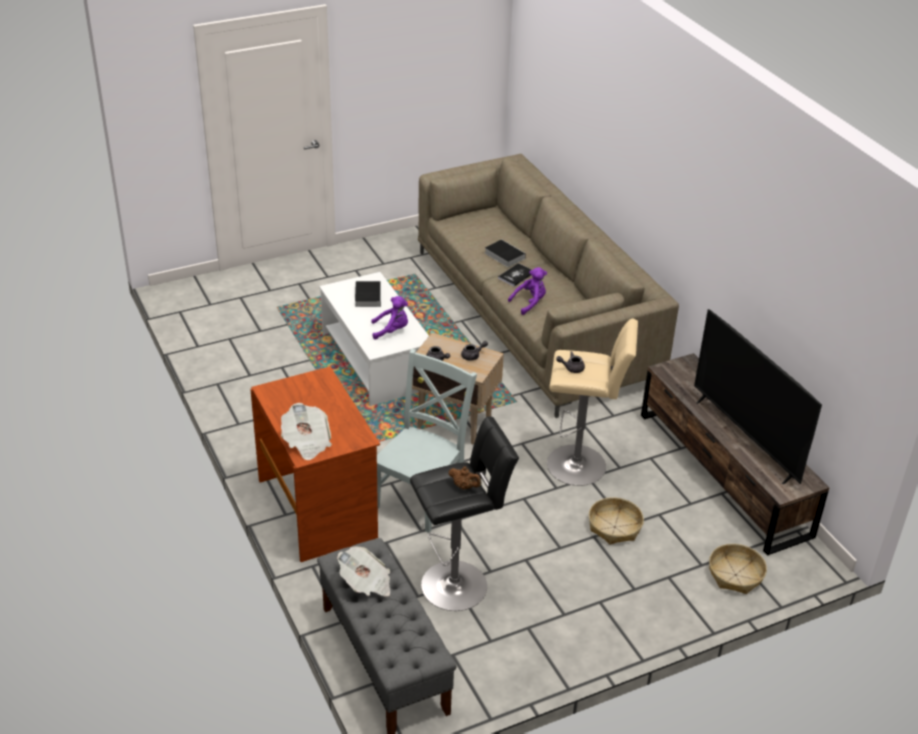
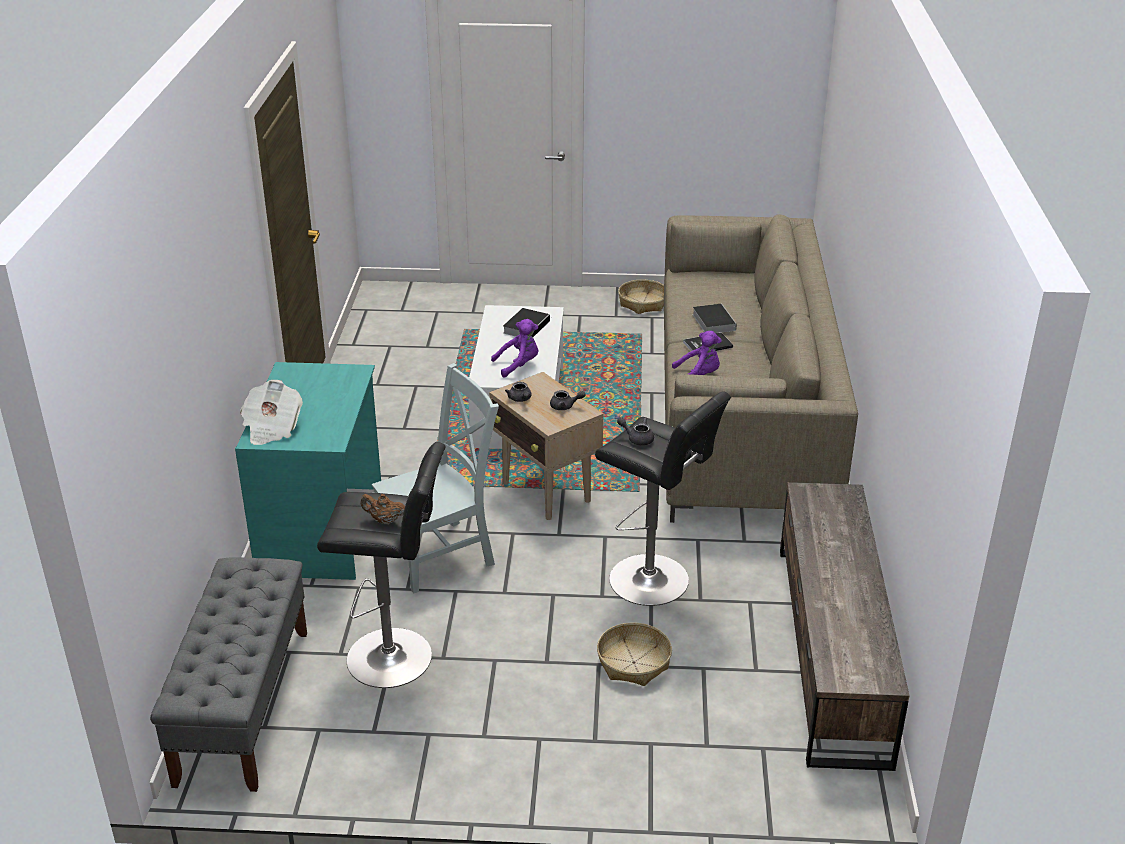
camera: 30 degrees right, 5 degrees down
(318, 508) = (323, 530): brown desk -> turquoise desk
(366, 583) = (235, 599): newspaper -> none
(391, 330) = (518, 365): purple plush toy -> purple plush toy turned 45 degrees counterclockwise
(464, 486) = (384, 521): brown teapot -> brown teapot turned 135 degrees clockwise
(581, 465) = (654, 582): beige stool -> black stool
(735, 575) = (741, 774): basket -> basket (643, 303)
(745, 439) = (841, 600): television -> none

